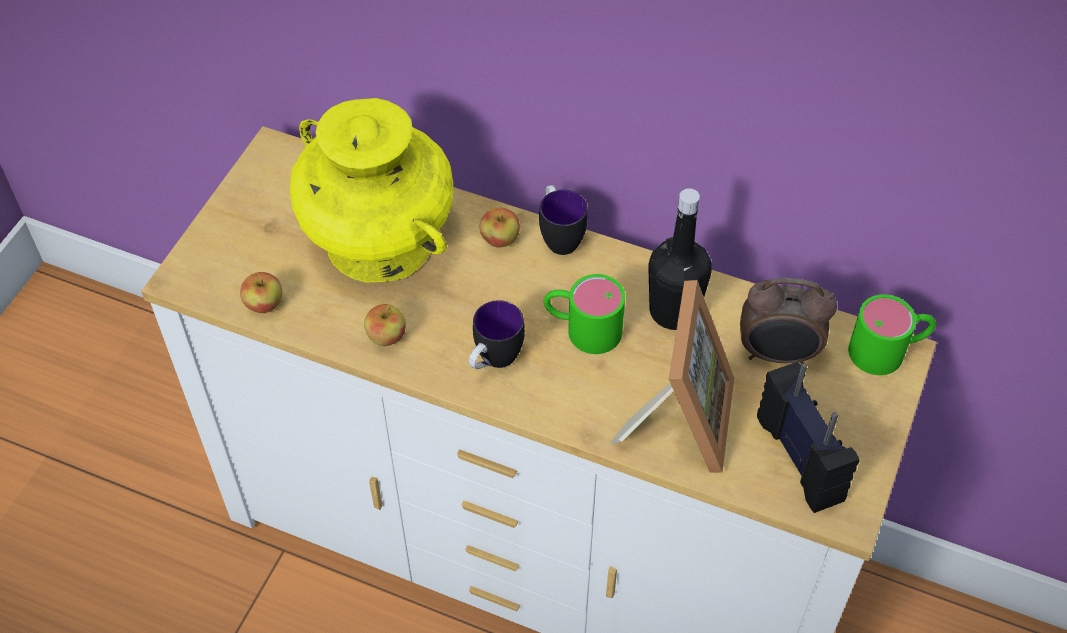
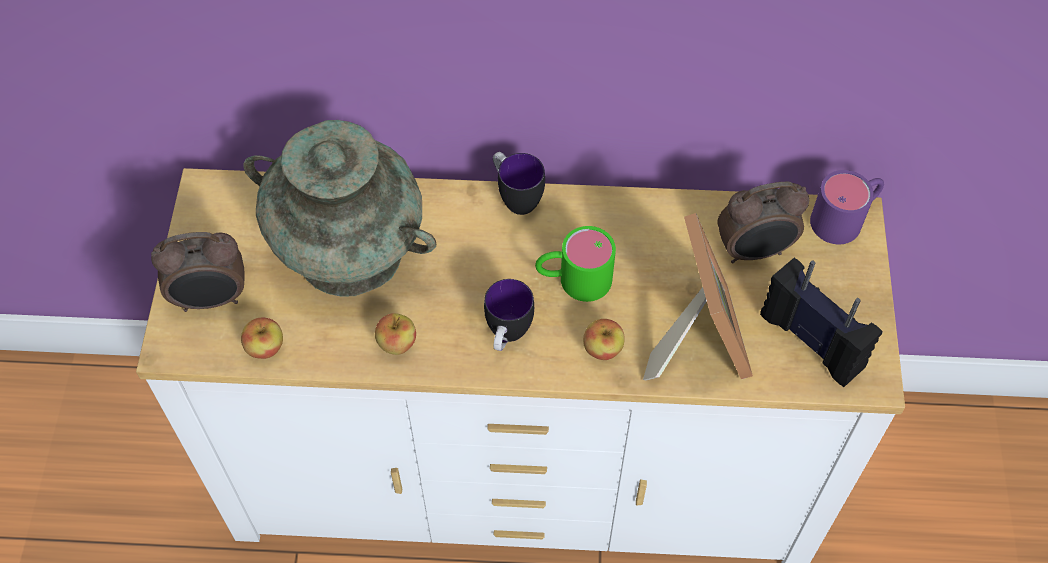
camera: 20 degrees left, 5 degrees up
(235, 248) = (212, 299): none -> alarm clock
(378, 241) = (348, 252): yellow vase -> turquoise vase
(500, 239) = (462, 216): apple -> apple (603, 349)
(674, 311) = (648, 238): black bottle -> none
(888, 350) = (845, 218): green mug -> purple mug

